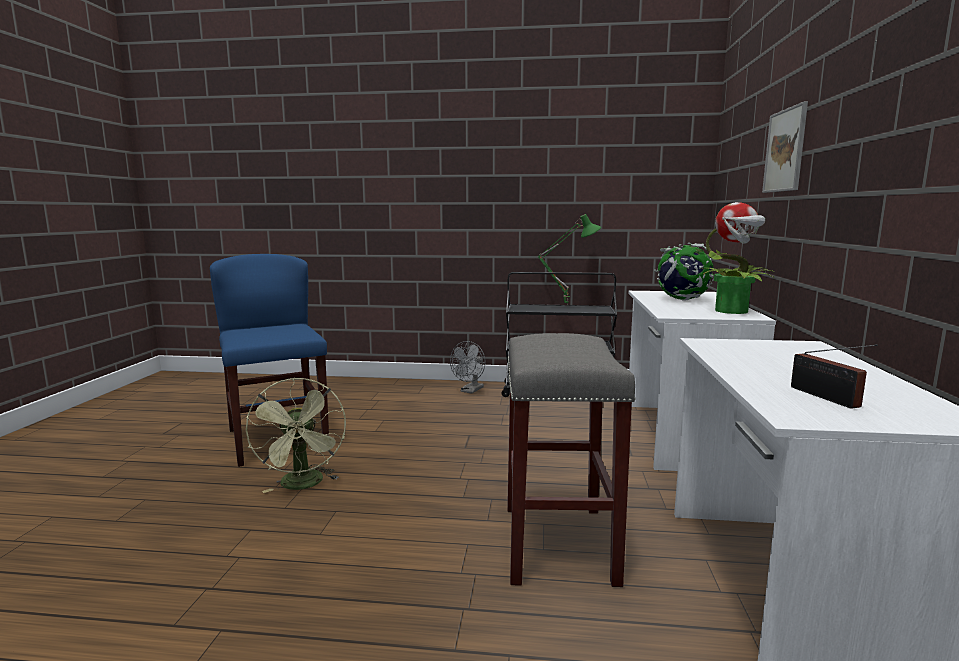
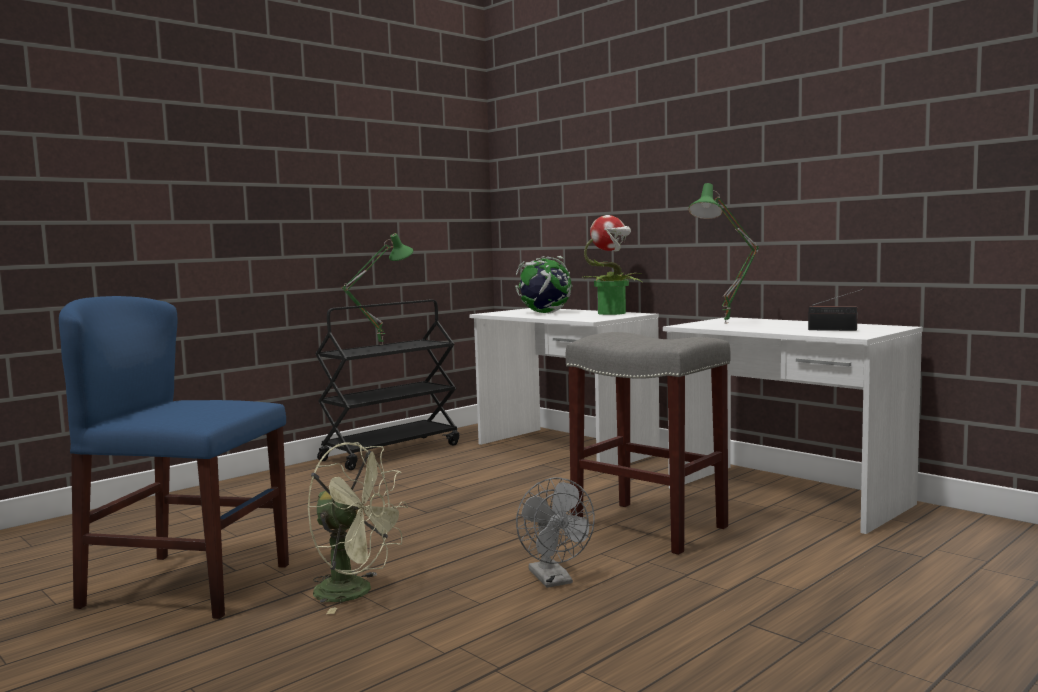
camera: 50 degrees left, 5 degrees down
(470, 391) = (297, 477): grey fan -> grey fan (554, 580)
(760, 351) = (728, 323): none -> green table lamp
(785, 150) = (627, 171): picture -> none

